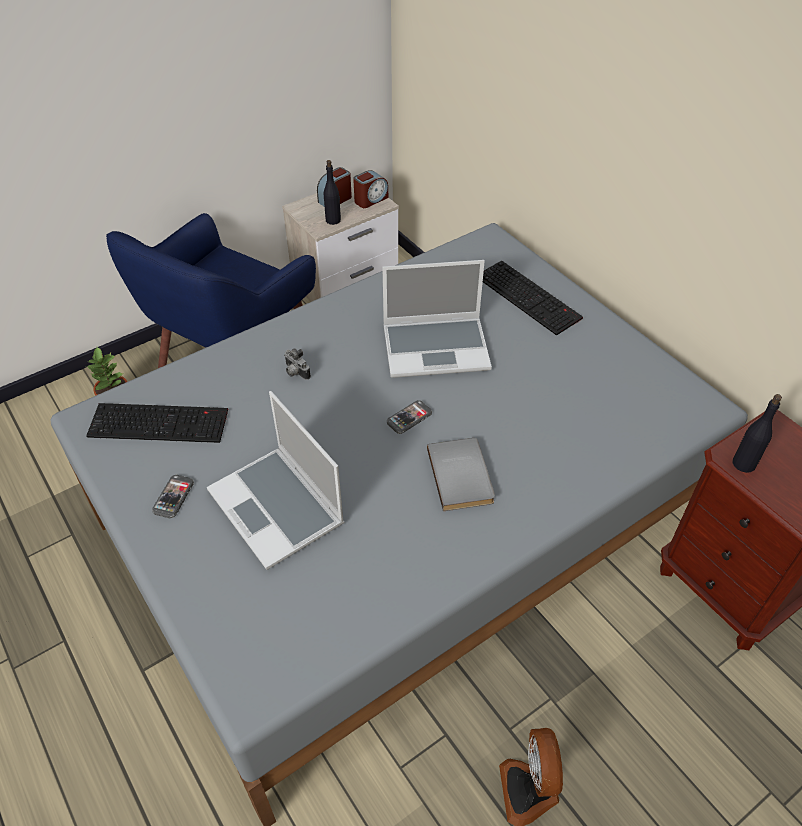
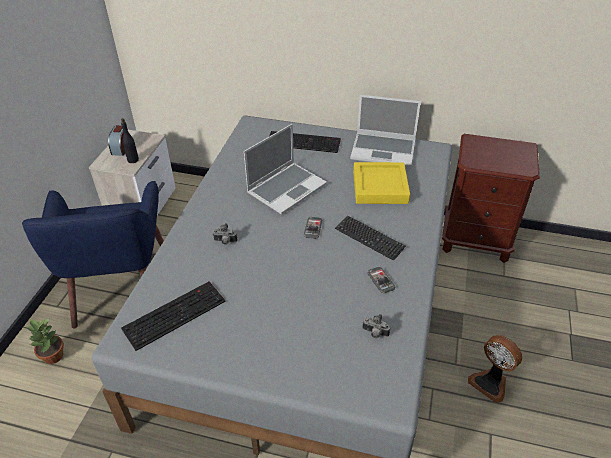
camera: 40 degrees left, 5 degrees down
(173, 497) = (233, 345): phone -> phone (381, 280)
(278, 508) = (298, 311): laptop -> laptop (384, 150)
(328, 598) = (374, 333): none -> camera
(370, 200) = (144, 139): alarm clock -> none
(463, 475) = (369, 238): grey book -> keyboard
(558, 416) = (380, 187): none -> yellow tray
(744, 463) = (479, 161): black bottle -> none

